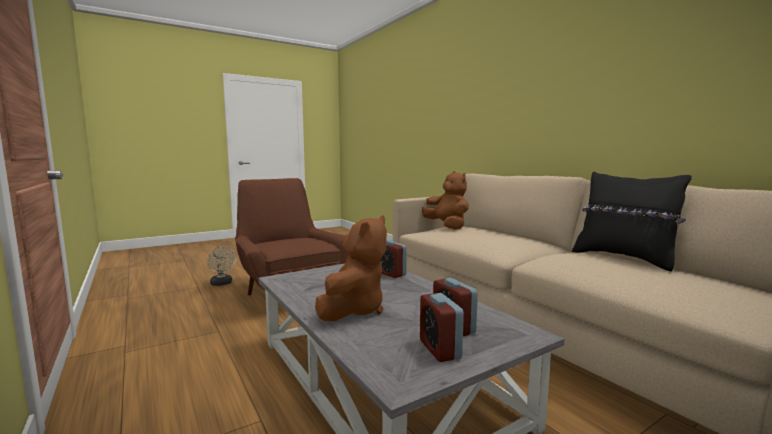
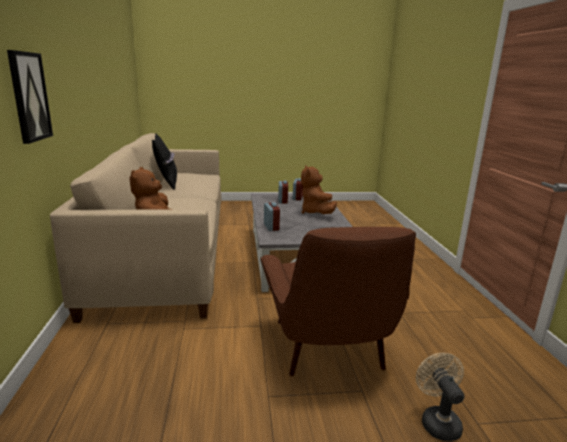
camera: 155 degrees left, 10 degrees up
(354, 310) = (315, 213): brown plush toy -> brown plush toy turned 60 degrees counterclockwise
(486, 120) = (29, 97): none -> picture

